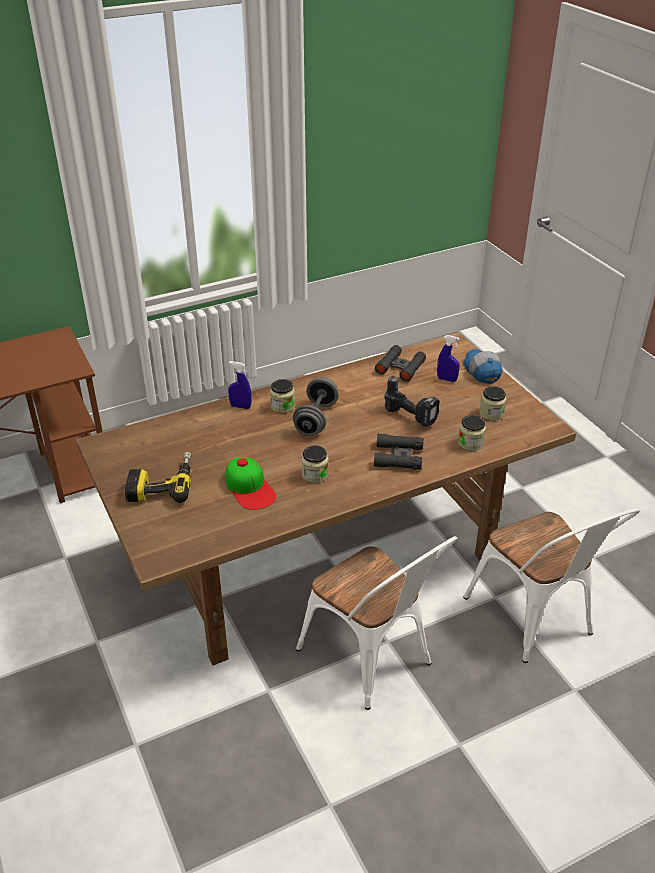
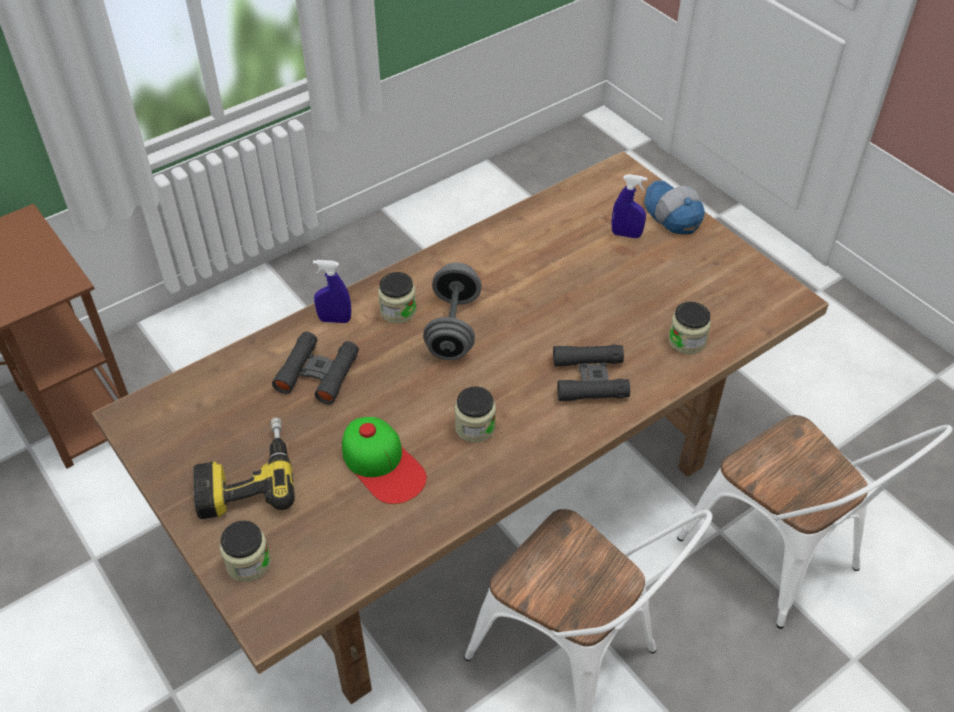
camera: 10 degrees left, 10 degrees up
(400, 367) = (555, 221): black binoculars -> black binoculars (317, 373)
(412, 417) = (592, 306): power drill -> none
(491, 413) = (703, 286): jar -> jar (248, 563)

